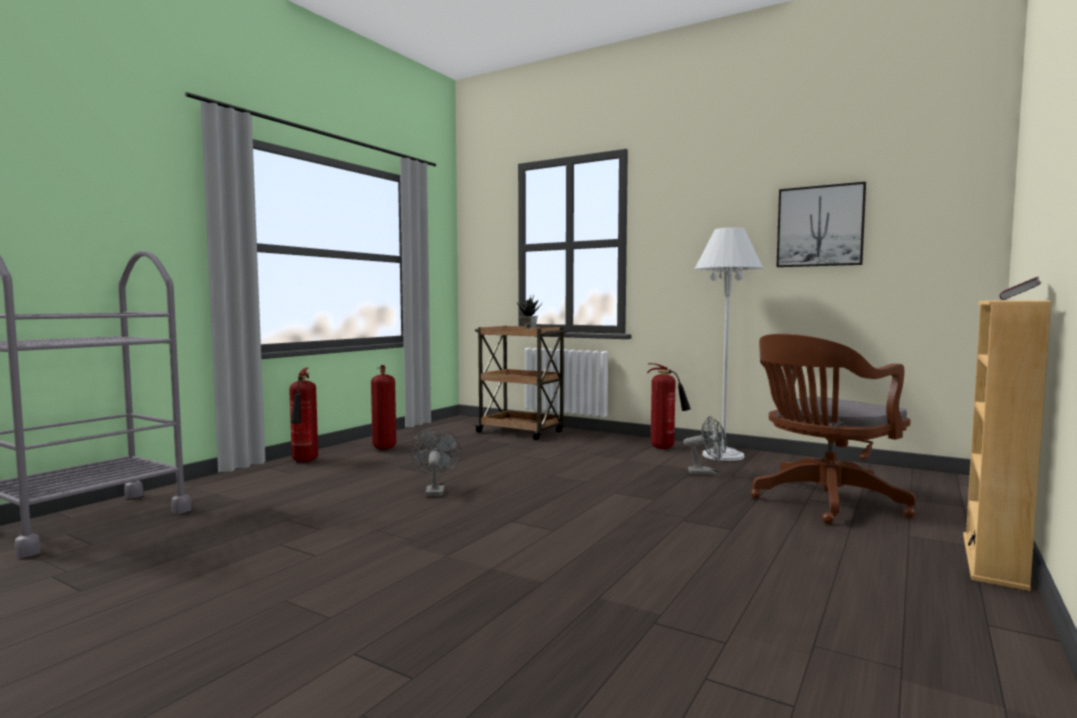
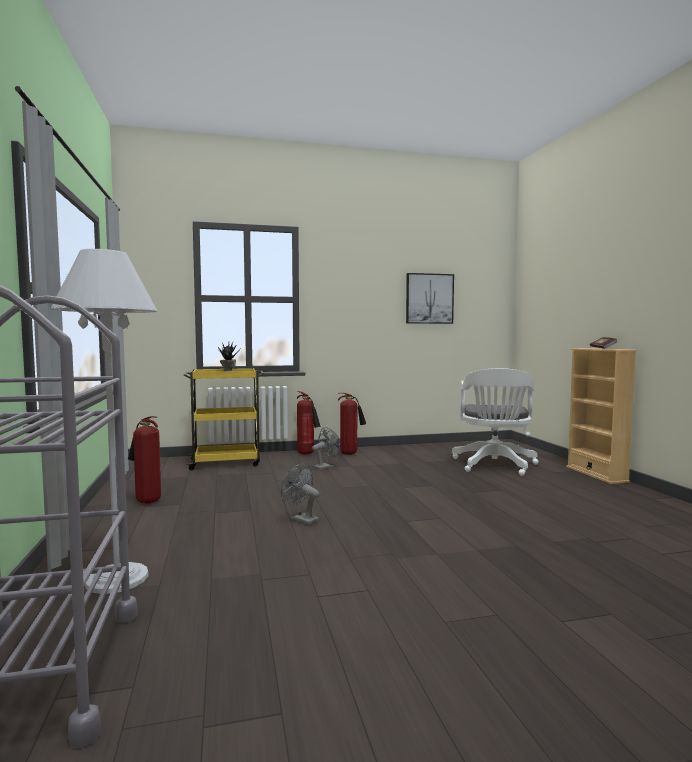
camera: 45 degrees left, 0 degrees up
(304, 462) = (104, 534): fire extinguisher -> fire extinguisher (307, 454)
(521, 432) = (226, 463): brown cart -> yellow cart
(707, 473) = (412, 463): grey fan -> grey fan (326, 467)
(723, 455) = (391, 451): white floor lamp -> white floor lamp (117, 579)
(823, 502) = (494, 466): brown office chair -> white office chair

